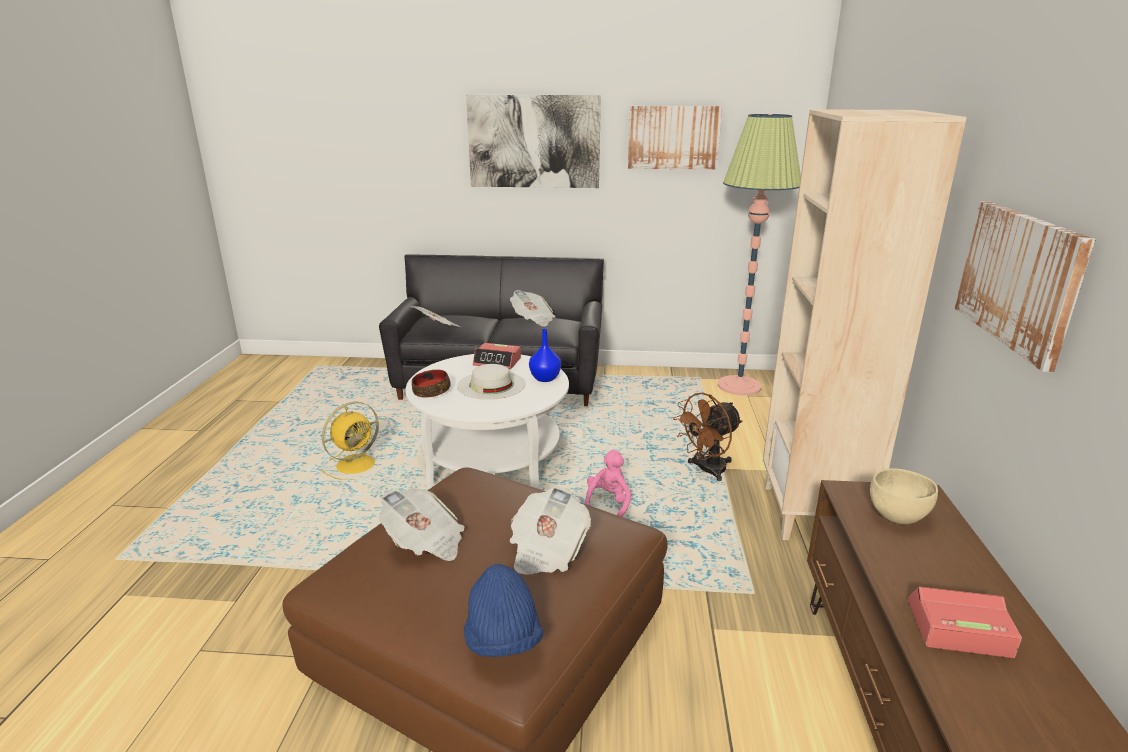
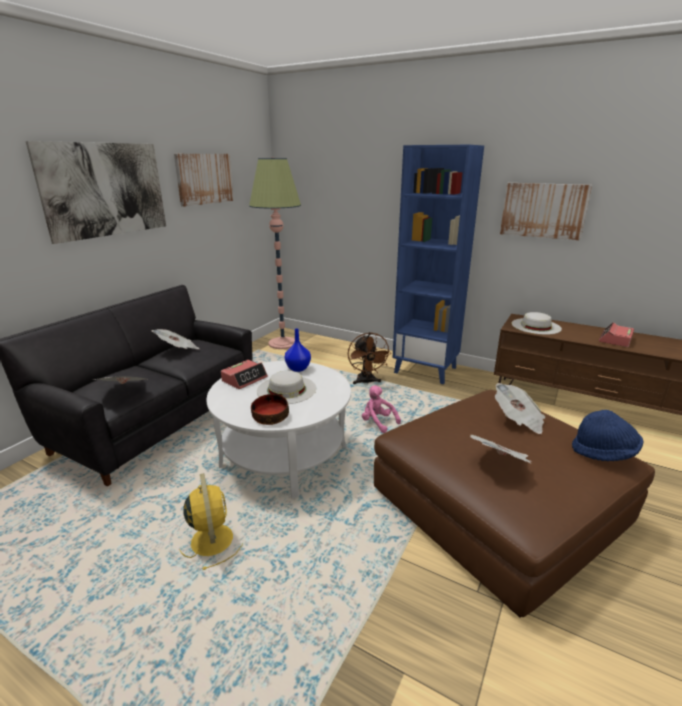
camera: 65 degrees left, 0 degrees up
(813, 513) = (426, 370): beige bookcase -> blue bookcase
(897, 516) = (536, 326): beige bowl -> white hat

